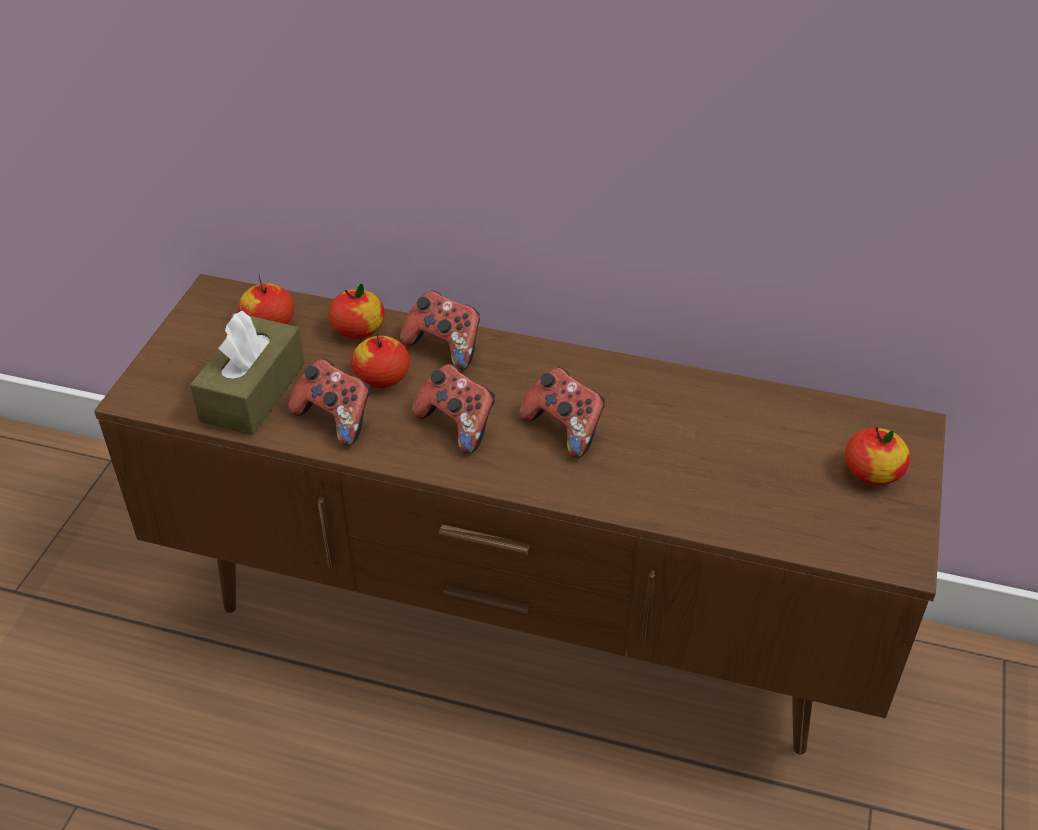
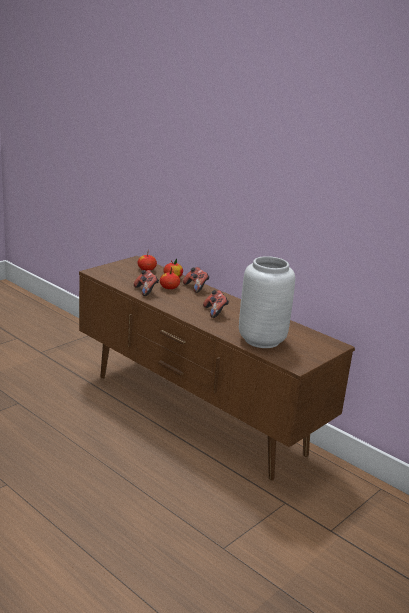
camera: 25 degrees right, 20 degrees down
(253, 392) = (127, 280): brown tissue box -> none
(457, 425) = (182, 302): game controller -> none
(753, 491) = (263, 340): none -> grey vase
(872, 472) = (310, 349): apple -> none

